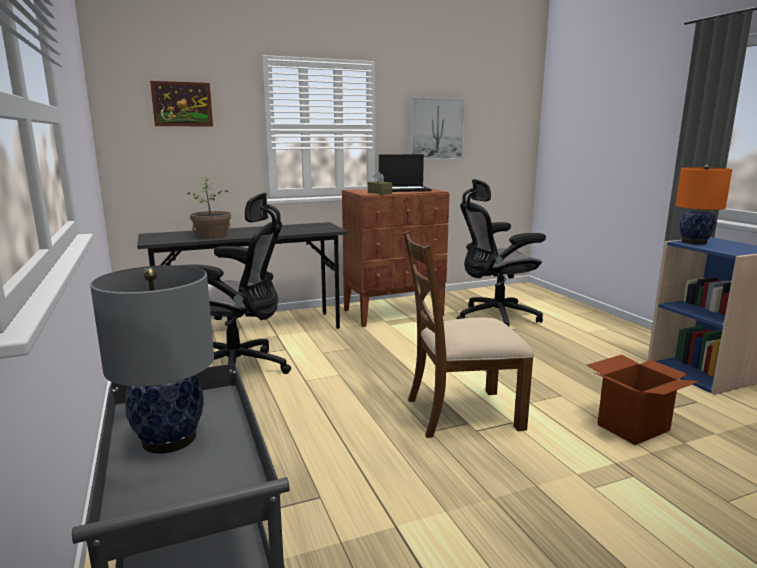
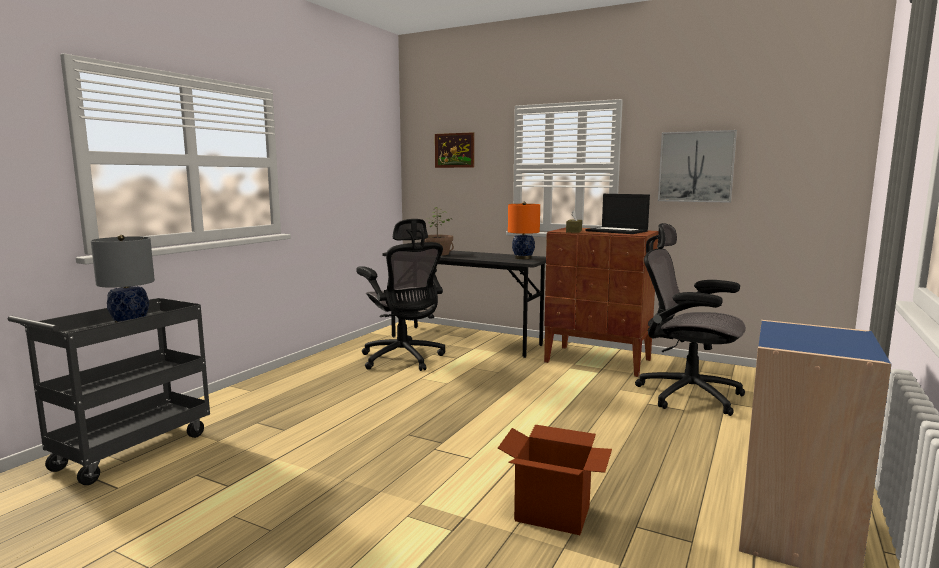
camera: 50 degrees right, 5 degrees down
(461, 413) = (455, 436): brown chair -> none
(694, 242) = (796, 328): orange table lamp -> orange table lamp (523, 258)

